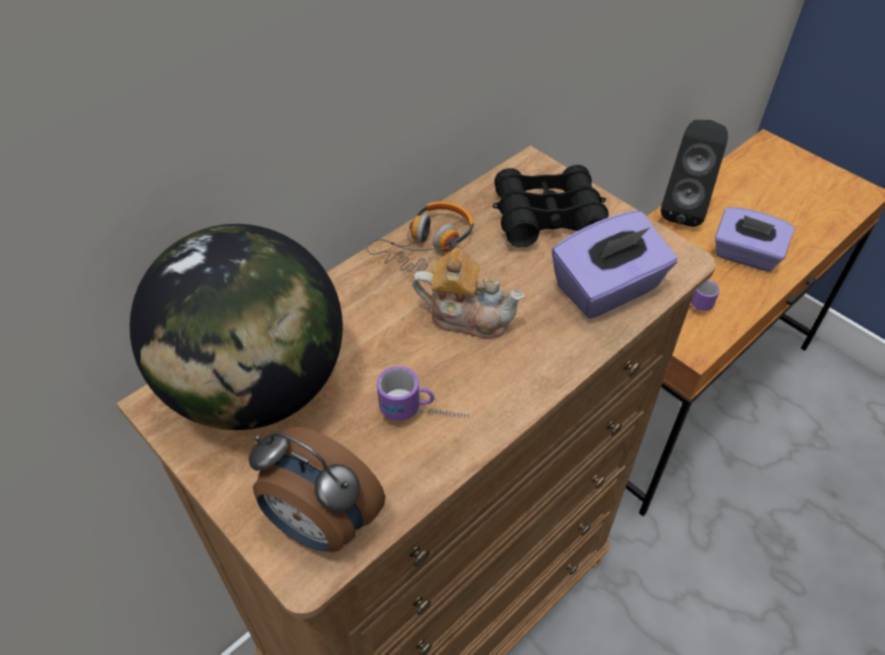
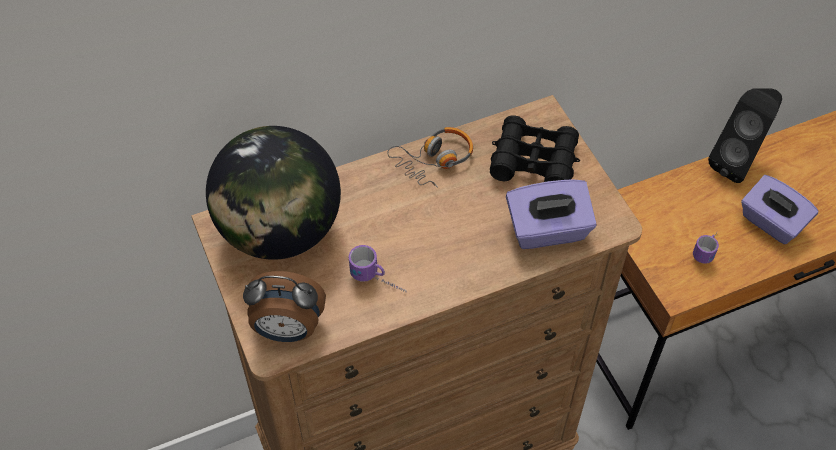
camera: 20 degrees right, 5 degrees up
(321, 525) = (287, 330): alarm clock -> alarm clock turned 45 degrees counterclockwise
(467, 315) = (438, 221): teapot -> none

